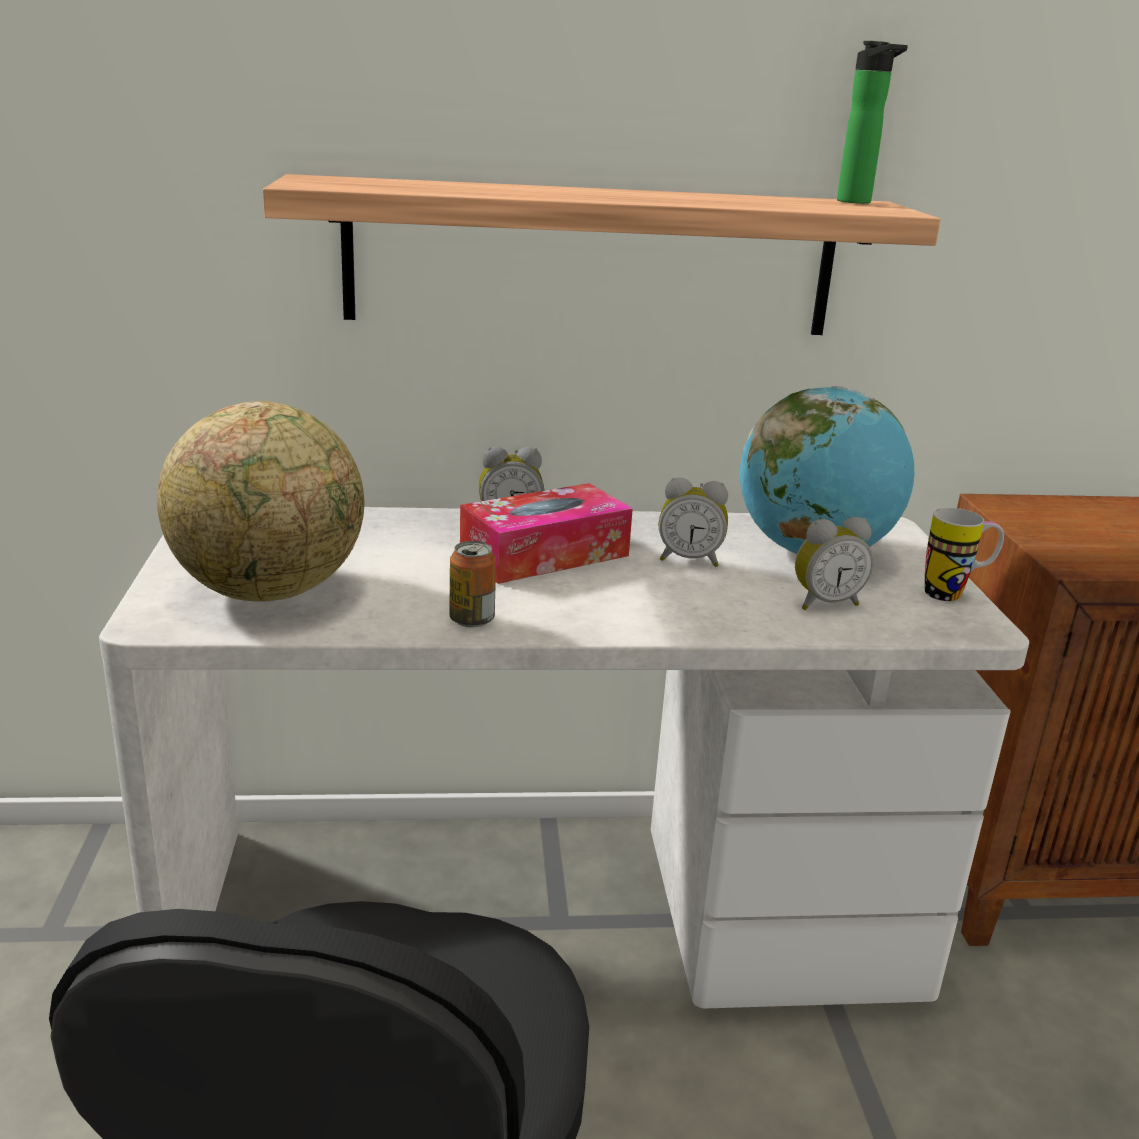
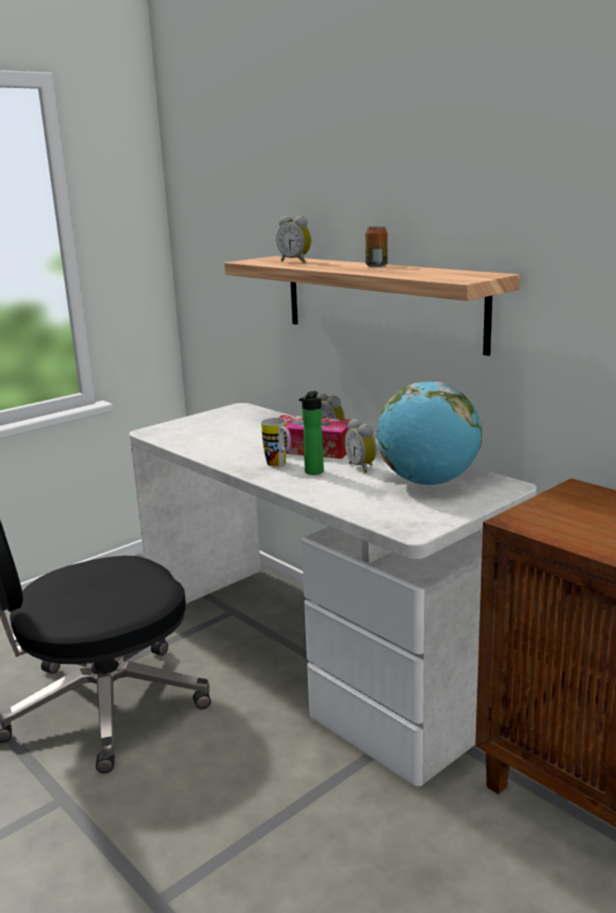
camera: 55 degrees right, 5 degrees down
(270, 591) = (197, 433): globe -> none
(472, 620) = (228, 459): can -> can (376, 266)
(824, 603) = (370, 498): alarm clock -> alarm clock (296, 261)
(857, 202) = (480, 274): bottle -> bottle (313, 473)
(954, 594) = (444, 517): mug -> mug (279, 465)

